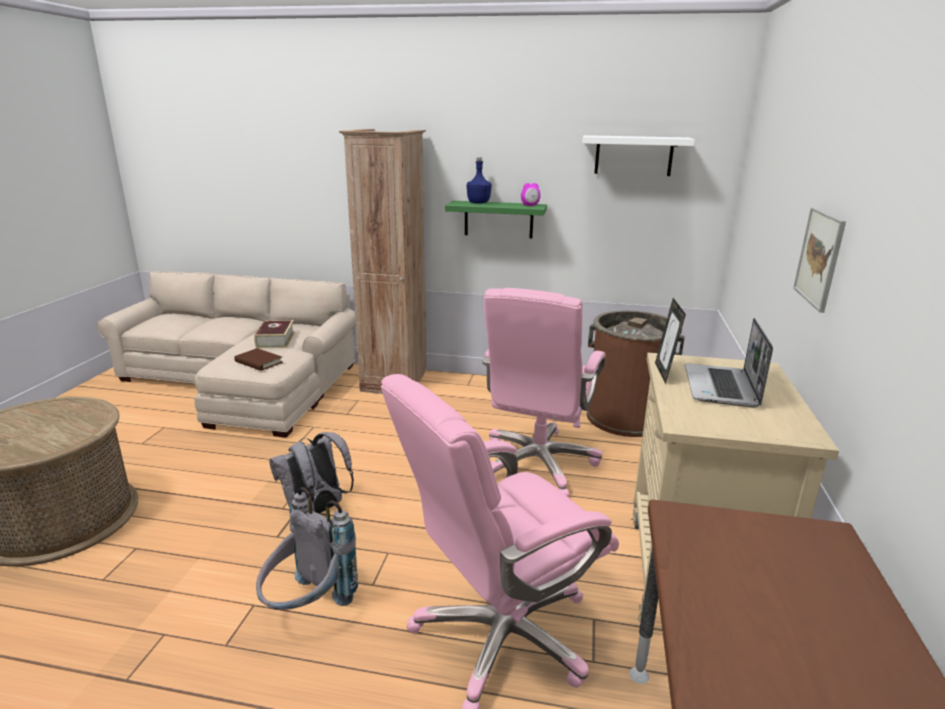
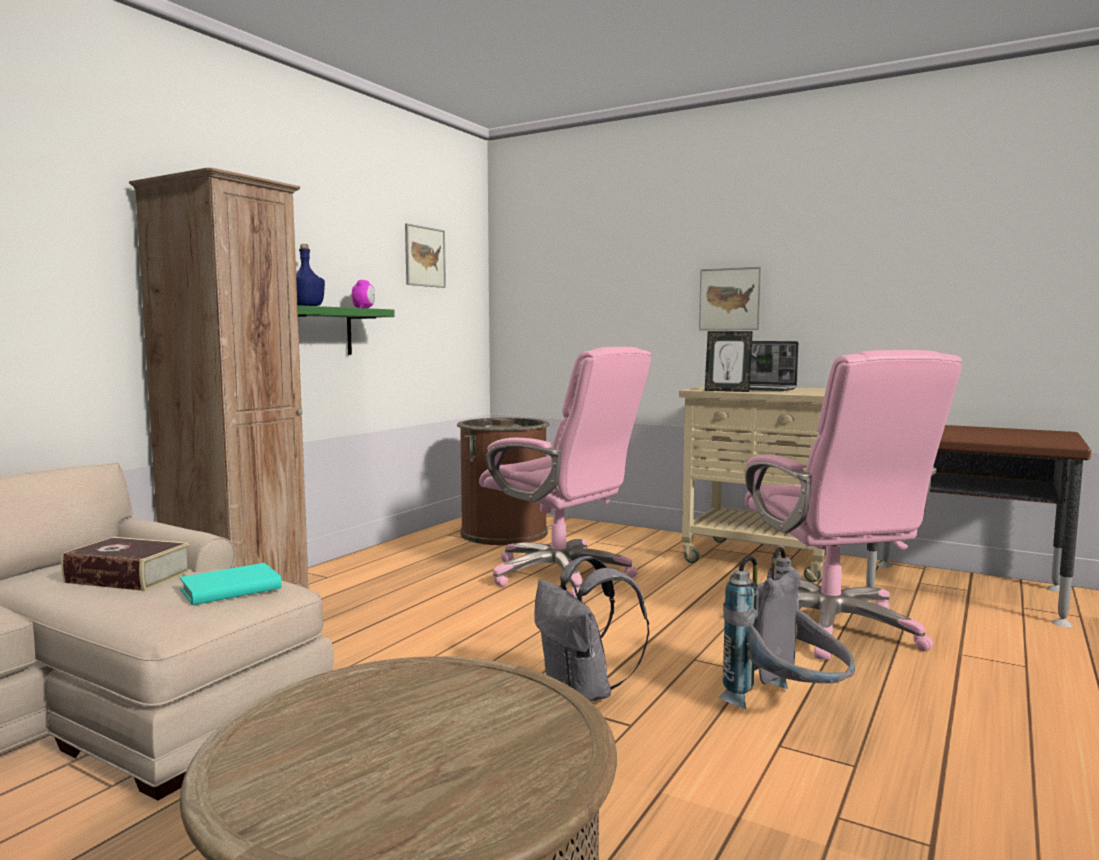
camera: 70 degrees left, 15 degrees down
(258, 362) = (231, 589): brown book -> turquoise book
(633, 155) = (425, 256): white shelf -> picture

